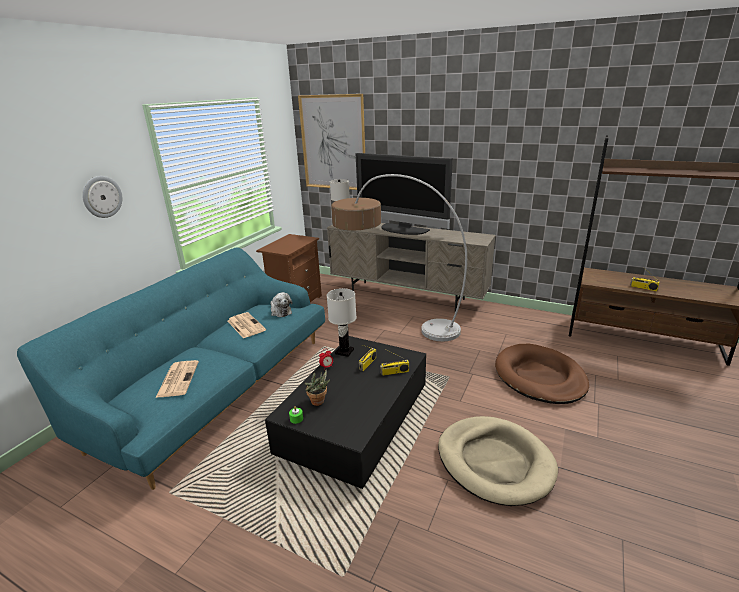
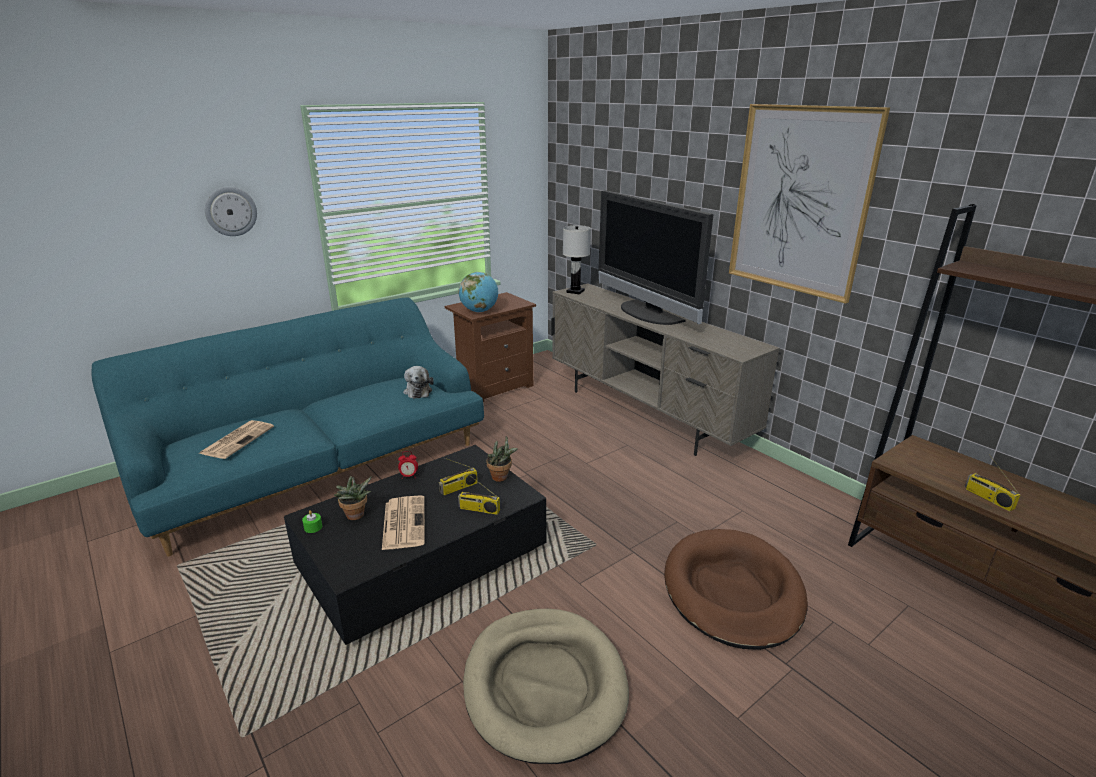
camera: 25 degrees right, 0 degrees up
(245, 325) = (363, 398): newspaper -> newspaper (403, 522)
(286, 249) = (479, 311): none -> globe
(333, 143) = (587, 173): picture -> picture (800, 201)
(345, 351) = (449, 463): white table lamp -> none
(388, 350) = (502, 477): none -> potted plant
(392, 320) = (592, 443): floor lamp -> none

